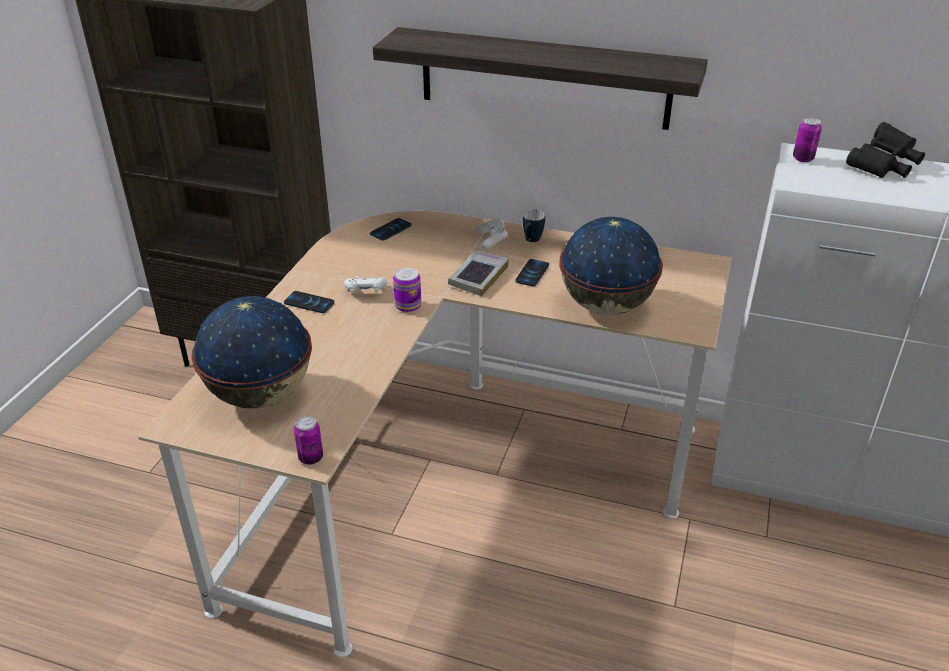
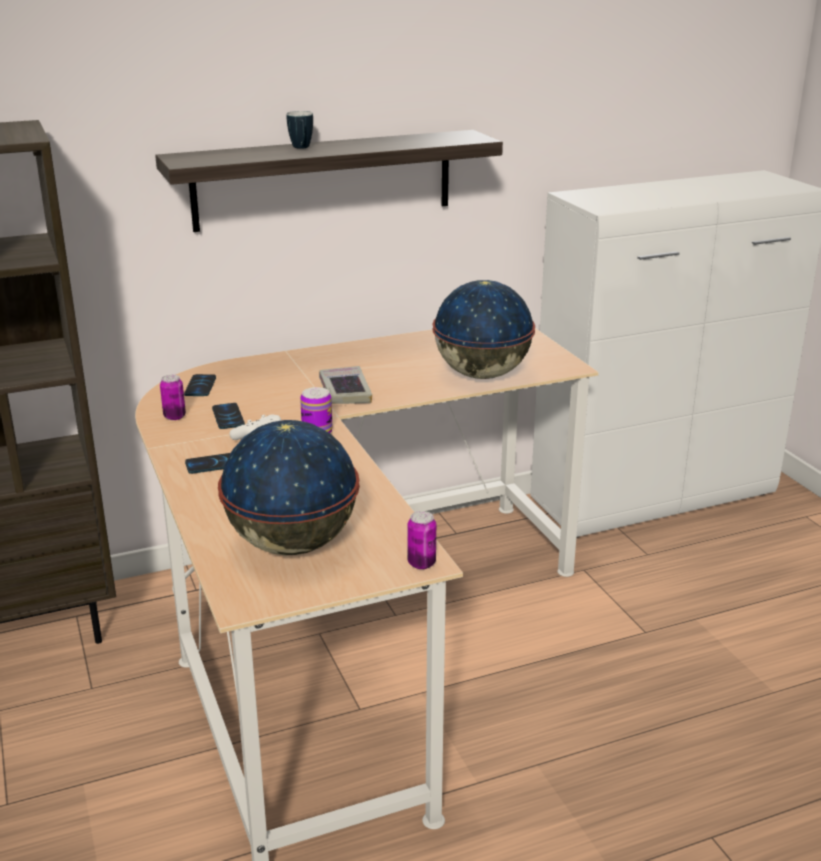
camera: 40 degrees left, 10 degrees down
(492, 240) = (312, 364): white game controller -> none
(531, 241) = (348, 354): mug -> mug (302, 148)
(532, 273) = (387, 374): phone -> phone (228, 417)
(803, 159) = (581, 197): can -> can (174, 416)
(883, 166) = (636, 189): black binoculars -> none

